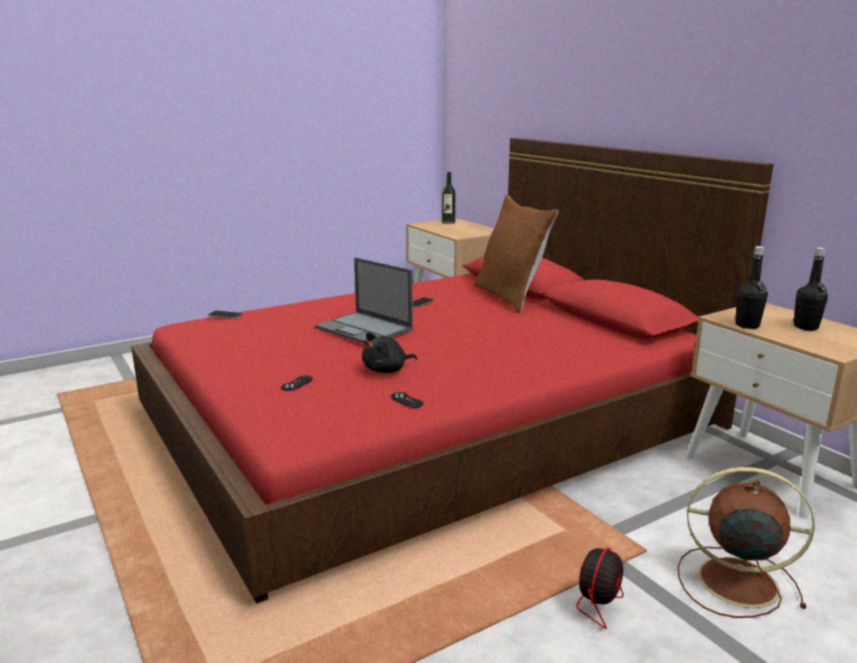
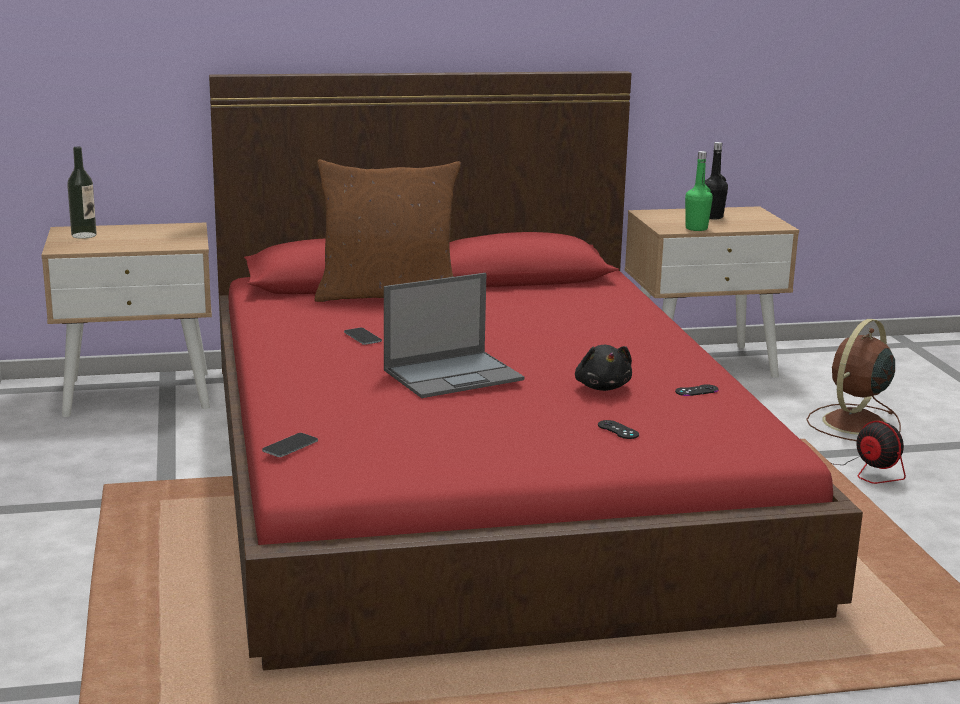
camera: 70 degrees left, 0 degrees up
(747, 325) = (696, 228): black bottle -> green bottle

